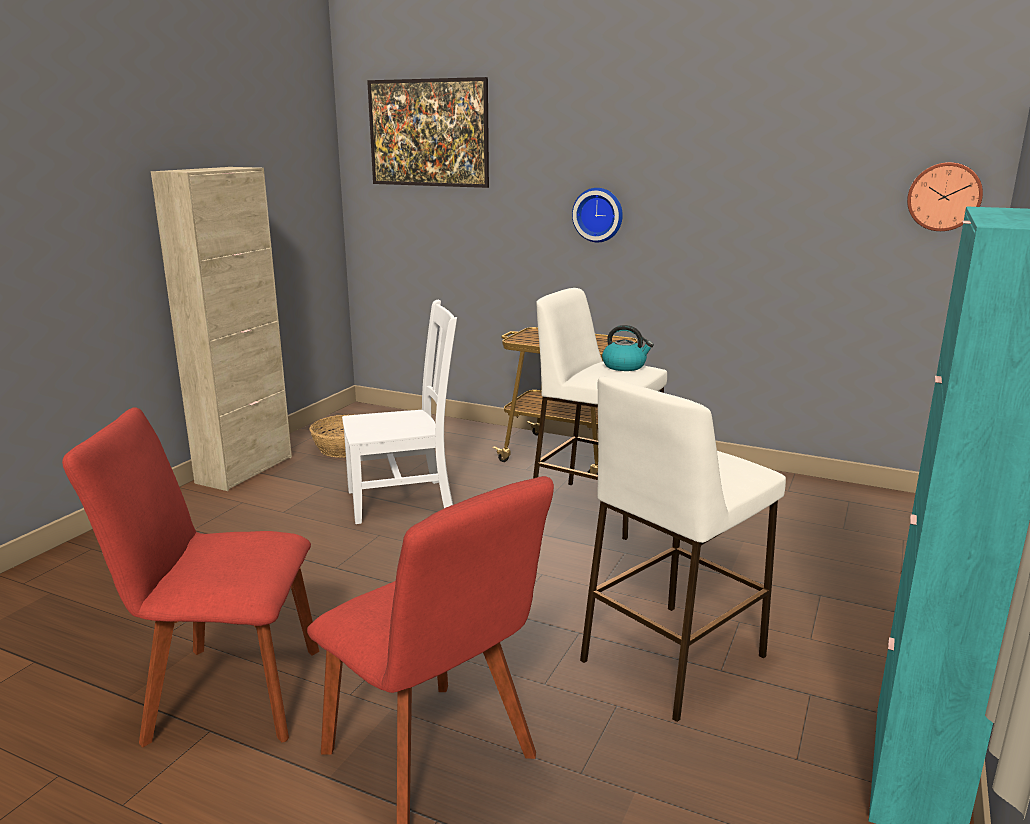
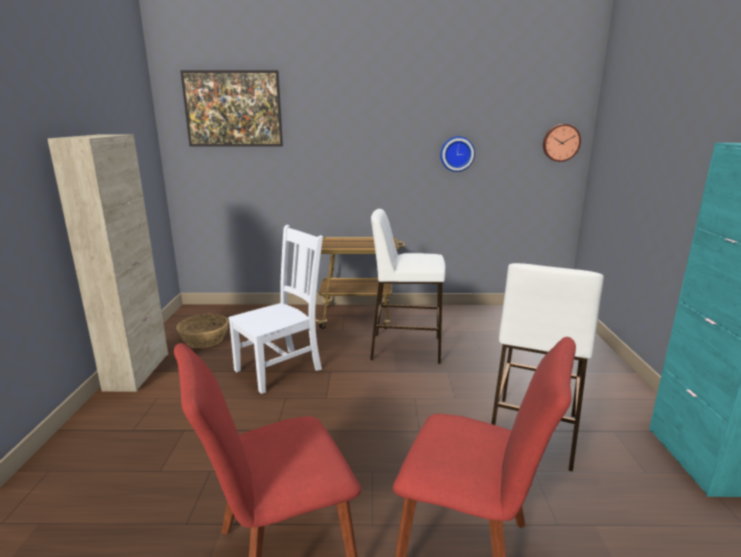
camera: 25 degrees left, 0 degrees up
(598, 214) = (362, 161): wall clock -> wall clock (457, 154)
(625, 366) = (422, 255): kettle -> none

